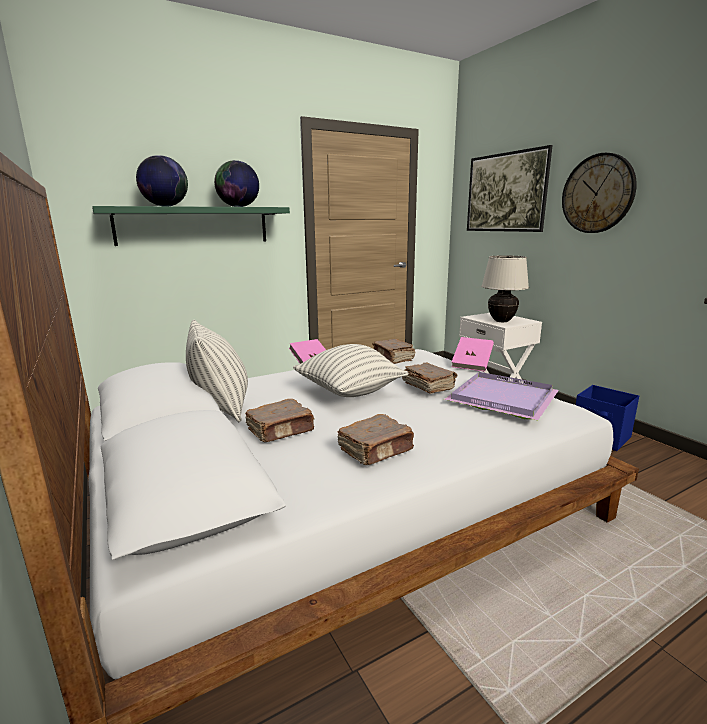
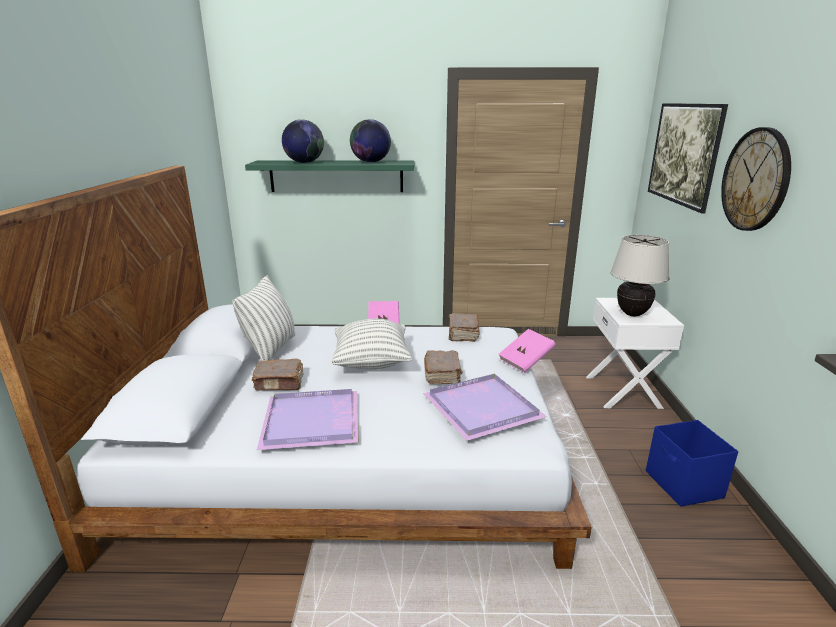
camera: 30 degrees right, 5 degrees up
(376, 450) = (313, 422): brown book -> purple tray

